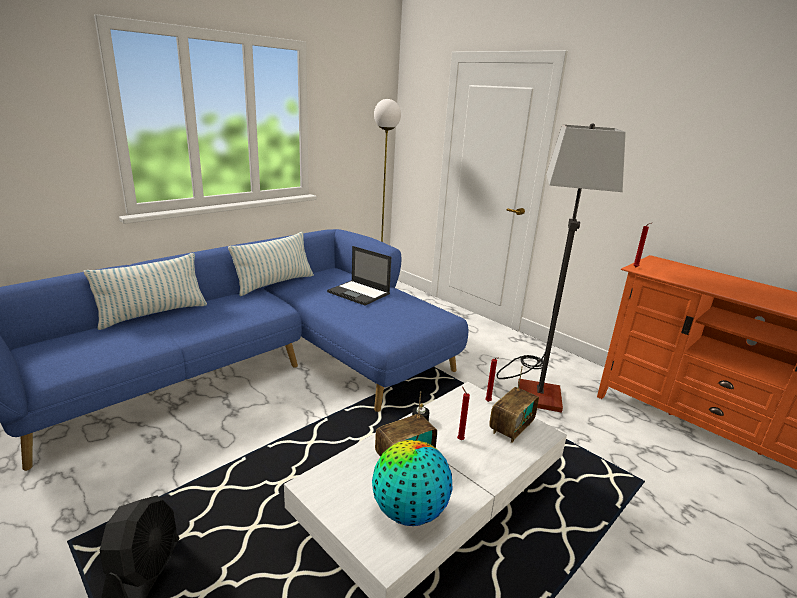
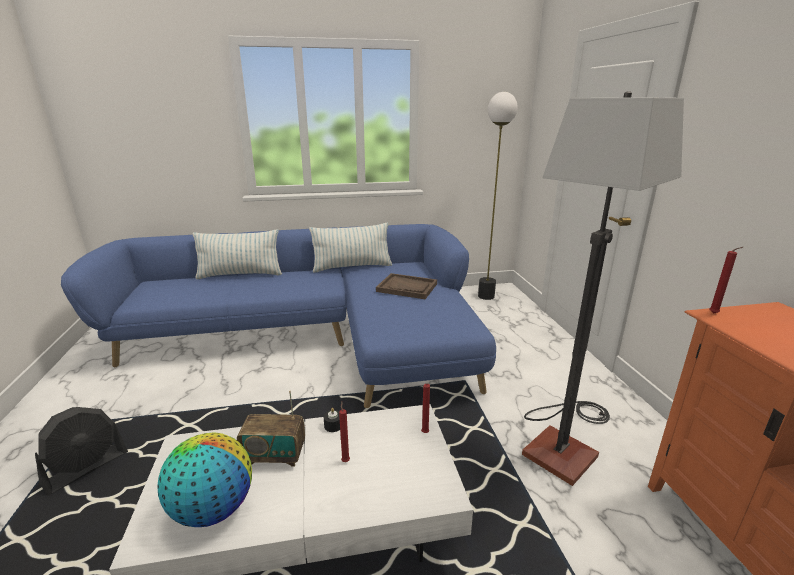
camera: 35 degrees right, 0 degrees up
(359, 293) = (407, 287): laptop -> brown tray
(511, 428) = (414, 472): radio -> none

